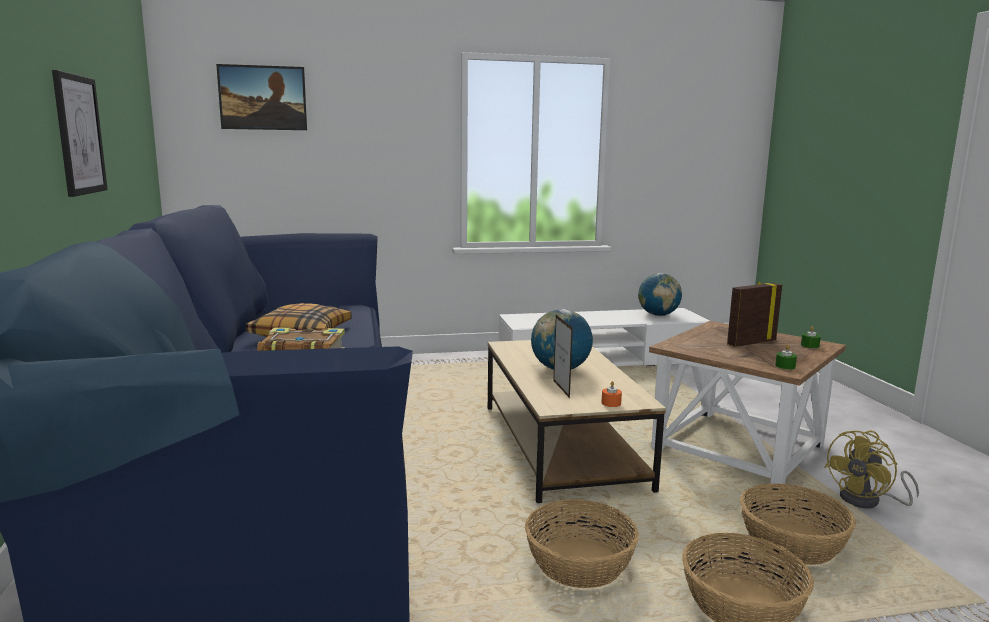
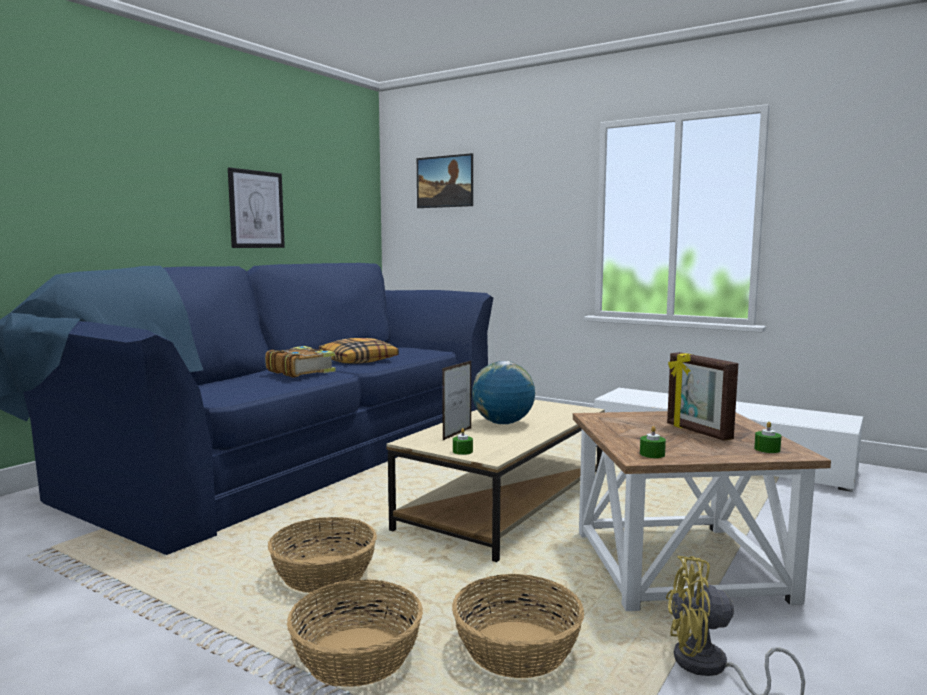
camera: 45 degrees right, 5 degrees down
(611, 403) = (462, 451): orange candle -> green candle
(658, 315) = (799, 416): globe -> none
(750, 342) = (697, 432): picture frame -> picture frame turned 135 degrees counterclockwise

